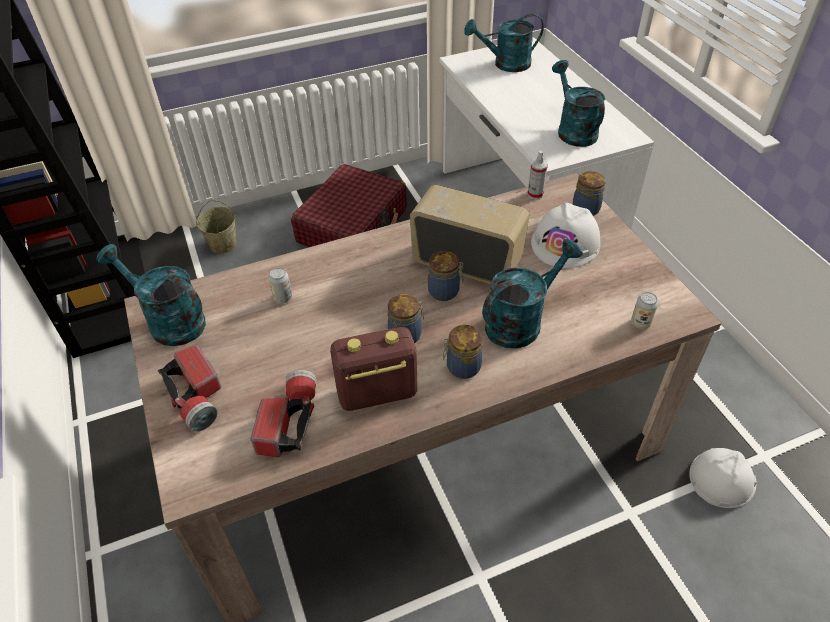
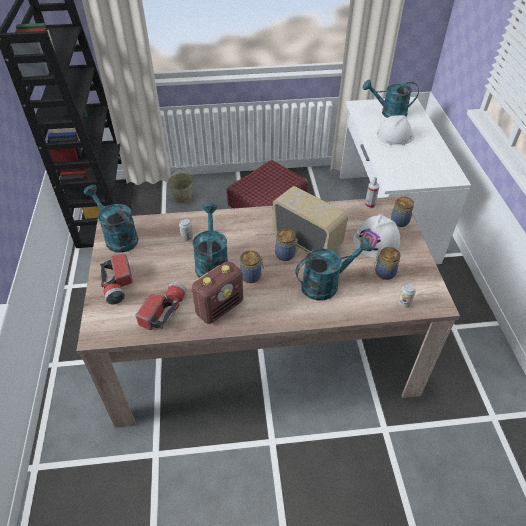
camera: 15 degrees right, 0 degrees up
(376, 394) = (220, 307): radio -> radio turned 135 degrees clockwise
(462, 367) = (277, 304): jar -> jar (384, 273)
(573, 130) = (417, 166): turquoise watering can -> turquoise watering can (211, 262)
(721, 478) = (456, 424): white hard hat -> white hard hat (395, 135)

